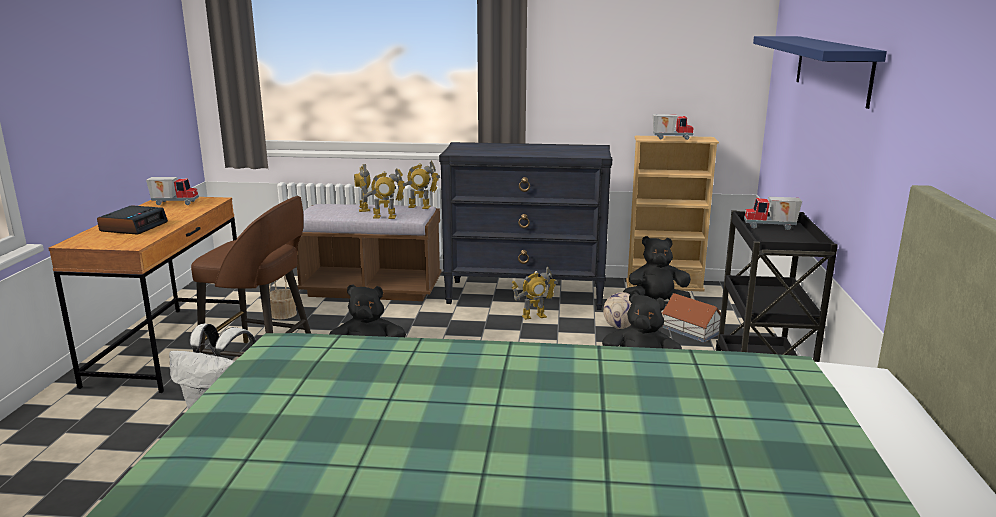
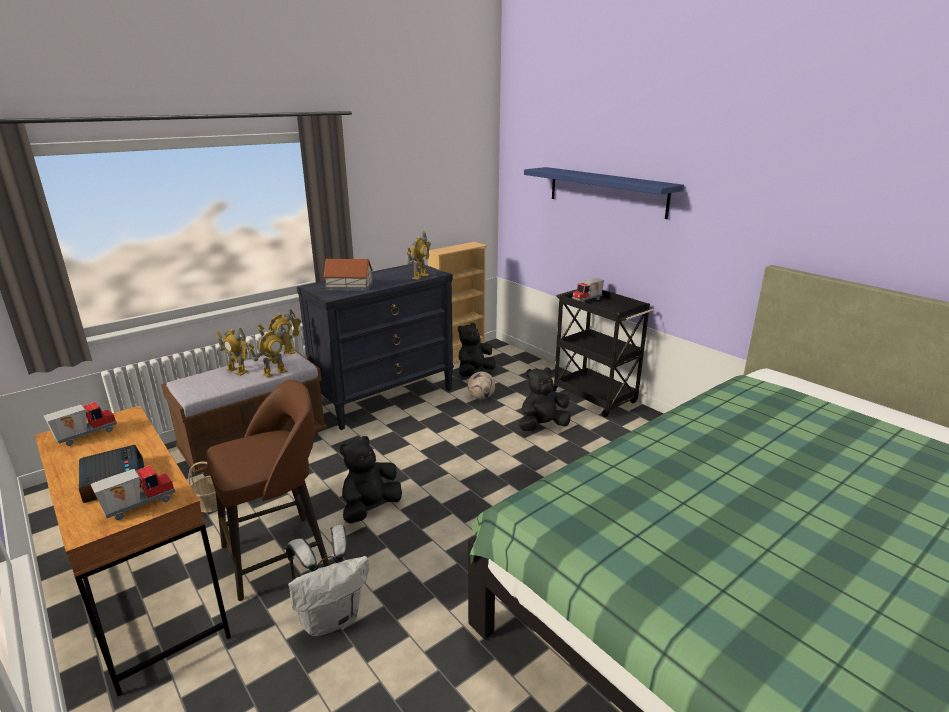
camera: 45 degrees left, 5 degrees up
(534, 316) = (418, 413): toy robot -> toy robot (420, 276)
(671, 138) = (455, 248): toy truck -> toy truck (139, 505)
(692, 330) = (520, 382): toy house -> toy house (350, 286)

